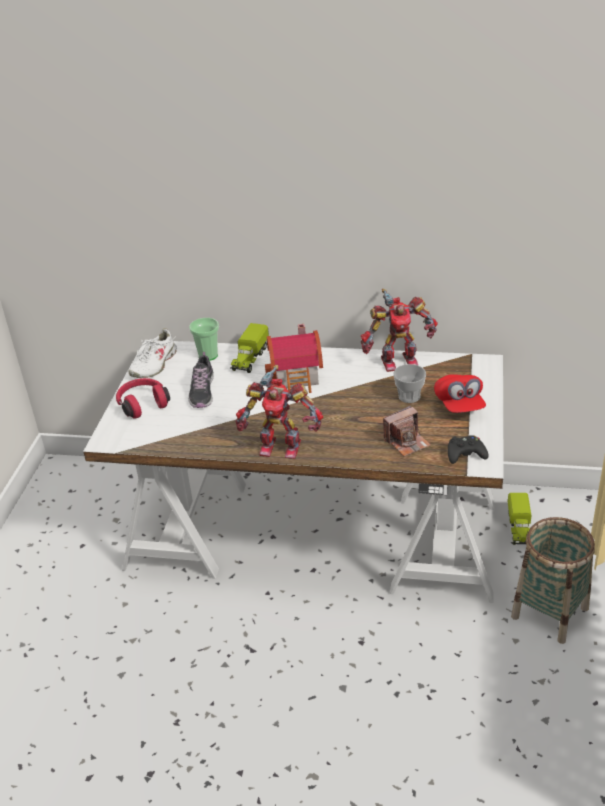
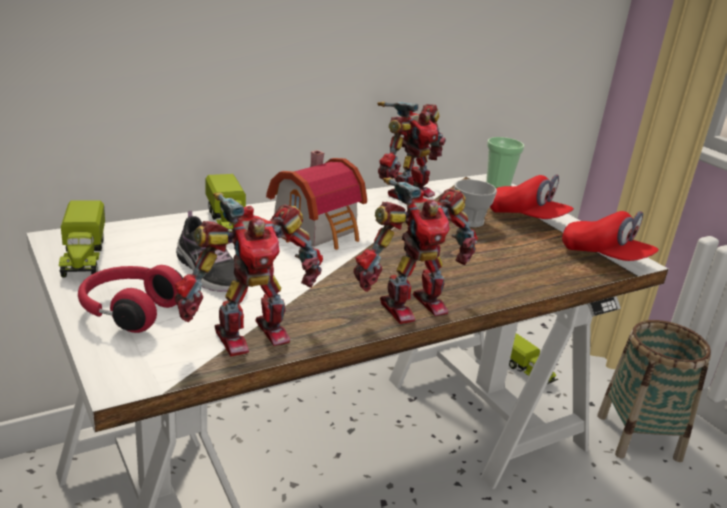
camera: 45 degrees left, 10 degrees down
(154, 364) = (83, 258): white shoe -> toy truck
(180, 435) = (249, 333): none -> toy robot
(208, 355) = (161, 231): cup -> cup (498, 185)
(407, 442) = (536, 261): camera -> none
(465, 454) = (604, 257): black game controller -> red cap

